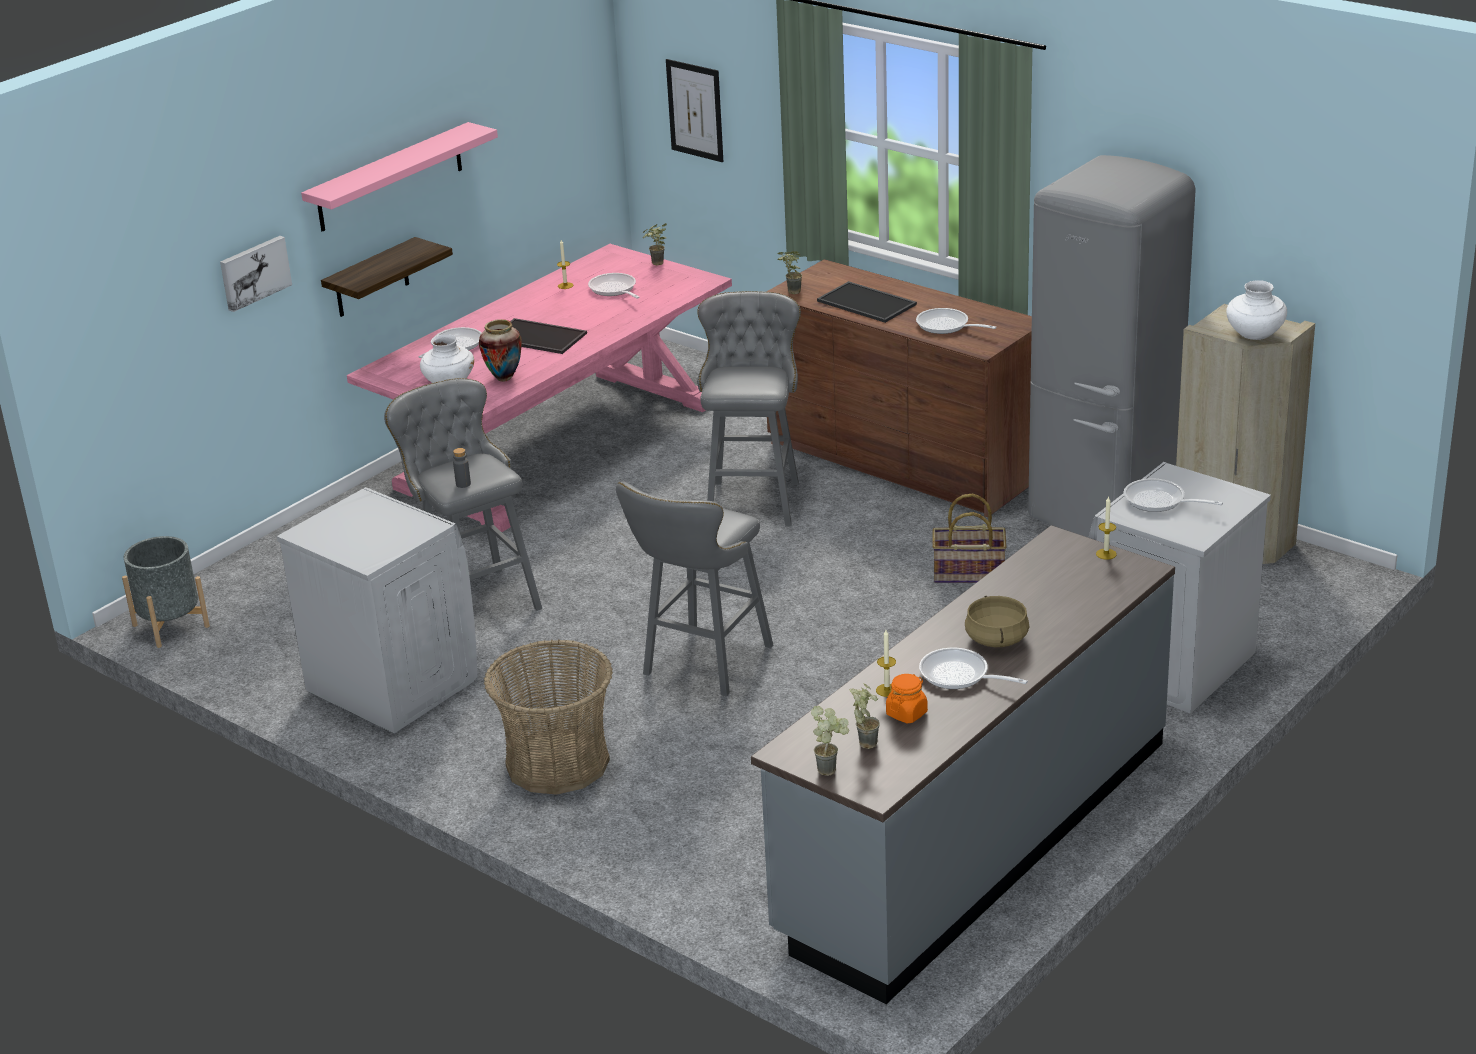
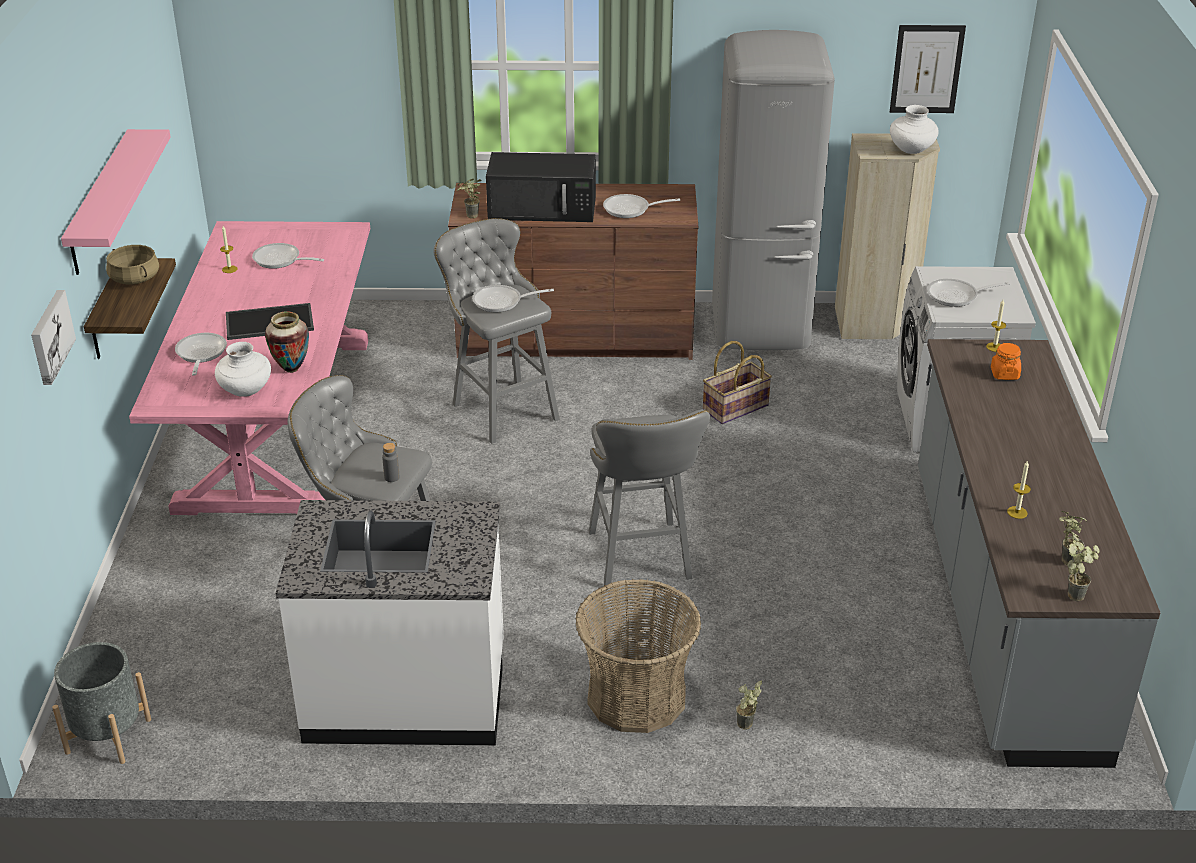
camera: 40 degrees left, 5 degrees up
(392, 686) = (406, 695): white washing machine -> white counter
(656, 264) = (286, 228): potted plant -> potted plant (746, 728)
(695, 110) = (282, 75): picture -> picture (926, 69)
(868, 302) = (544, 208): tray -> black microwave
(906, 713) = (1057, 525): orange jar -> orange jar (1004, 374)
(959, 676) = (1045, 479): frying pan -> frying pan (502, 302)
(996, 639) = (1024, 440): beige cooking pot -> beige cooking pot (134, 279)

